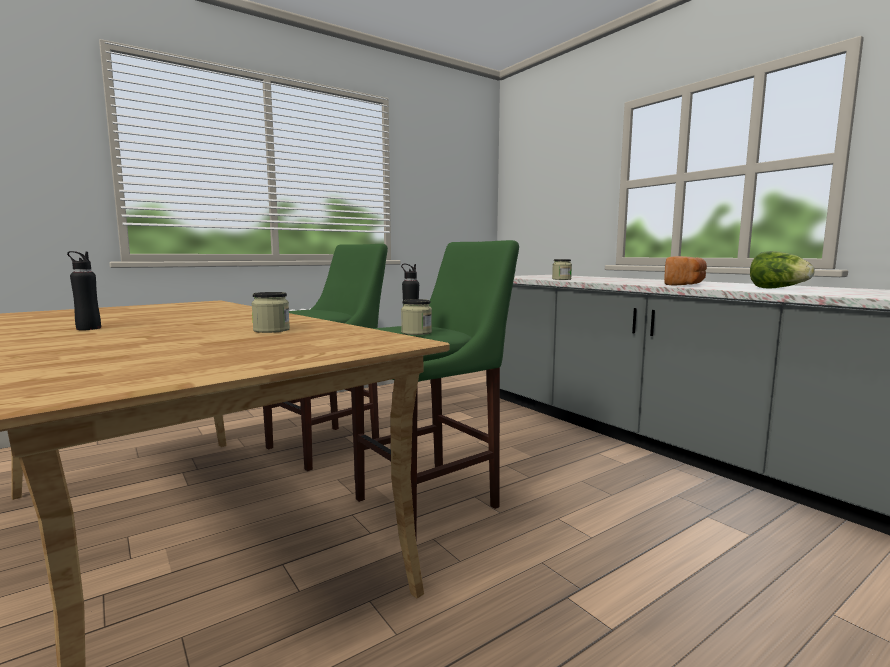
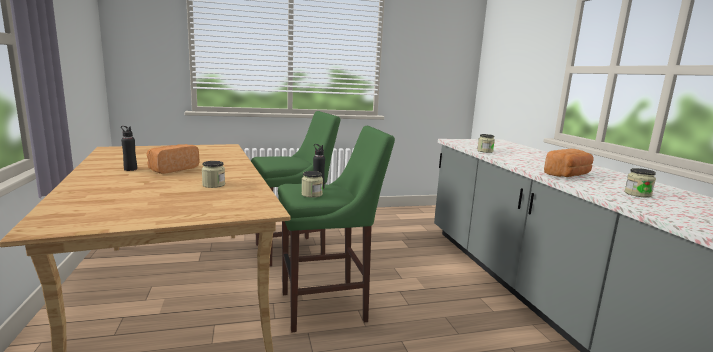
camera: 20 degrees right, 5 degrees up
(166, 323) = (172, 169): none -> bread
(777, 288) = (637, 194): lettuce -> jar

